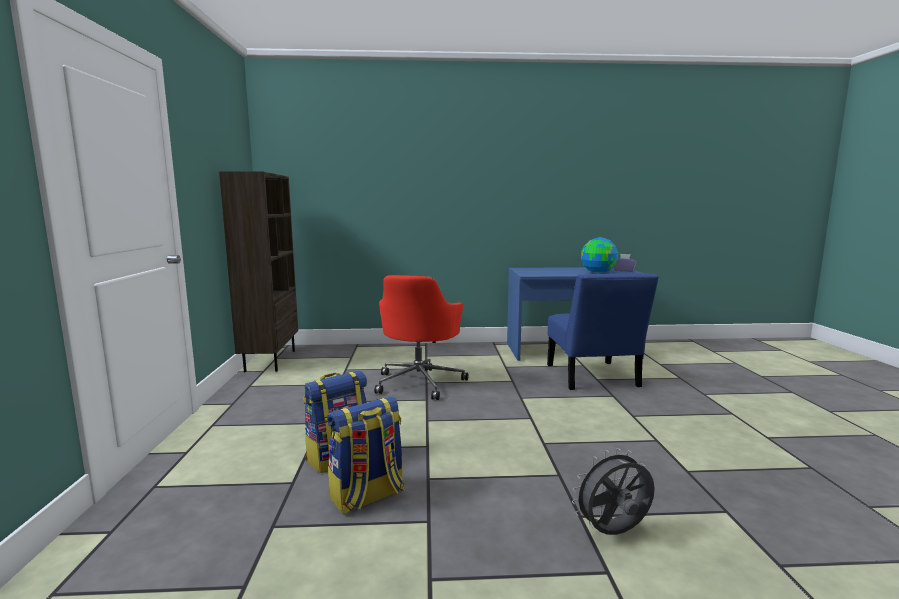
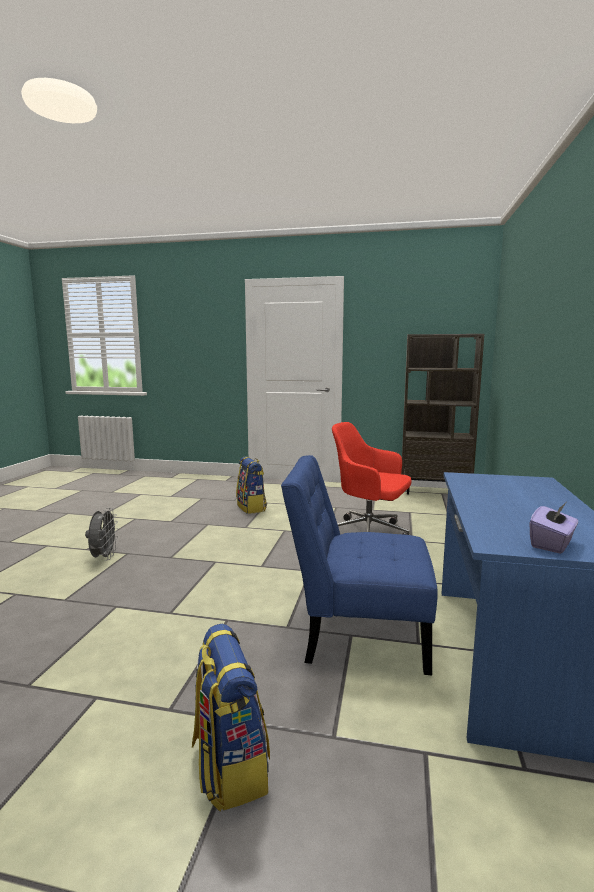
camera: 105 degrees right, 0 degrees up
(367, 496) = (205, 512): backpack -> backpack (229, 766)
(598, 272) = (502, 516): globe -> none

